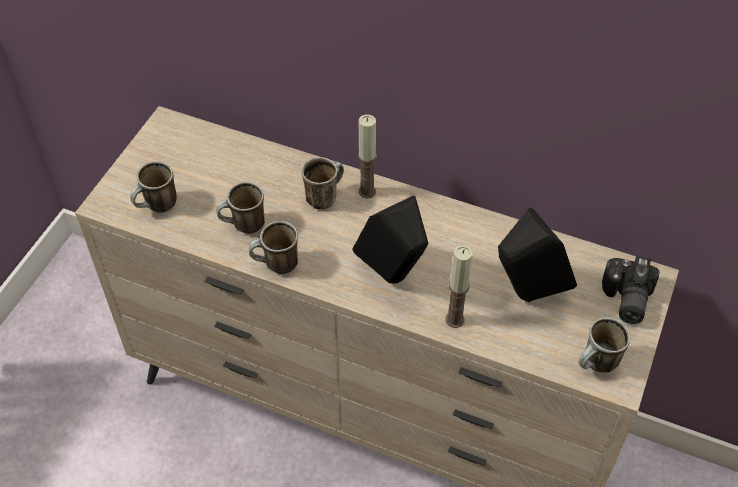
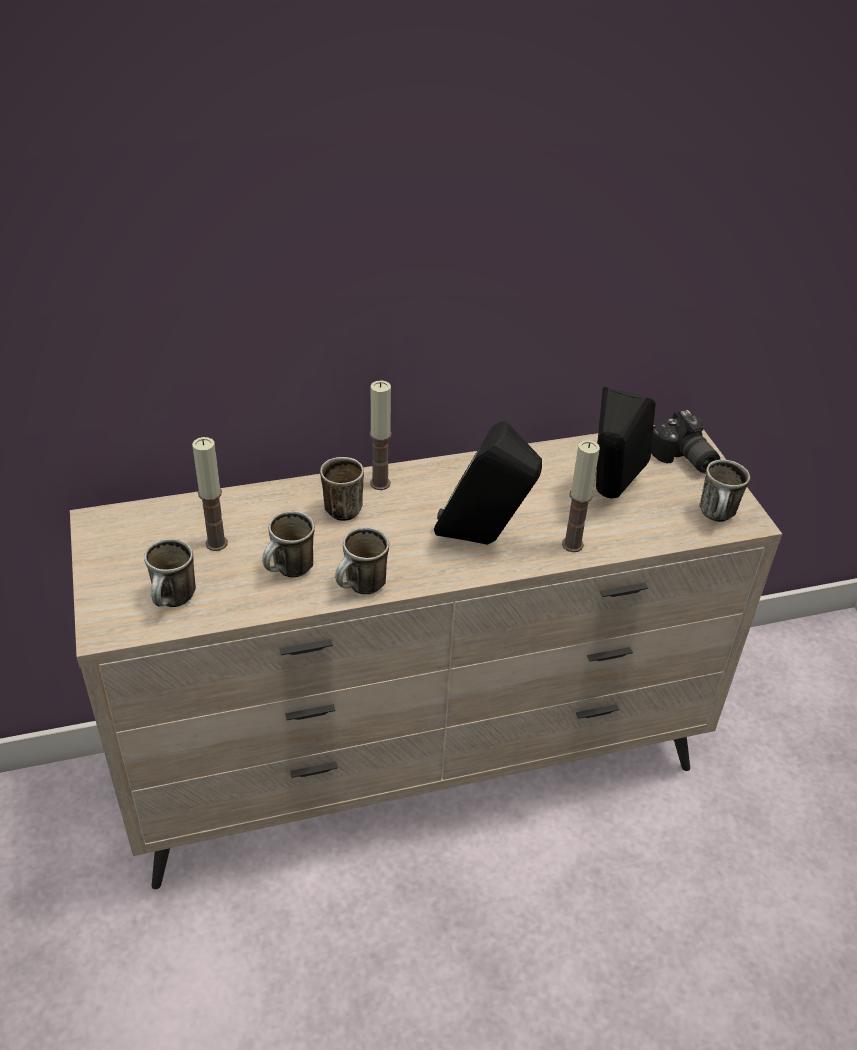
camera: 40 degrees left, 10 degrees down
(219, 179) = (216, 543): none -> candle

